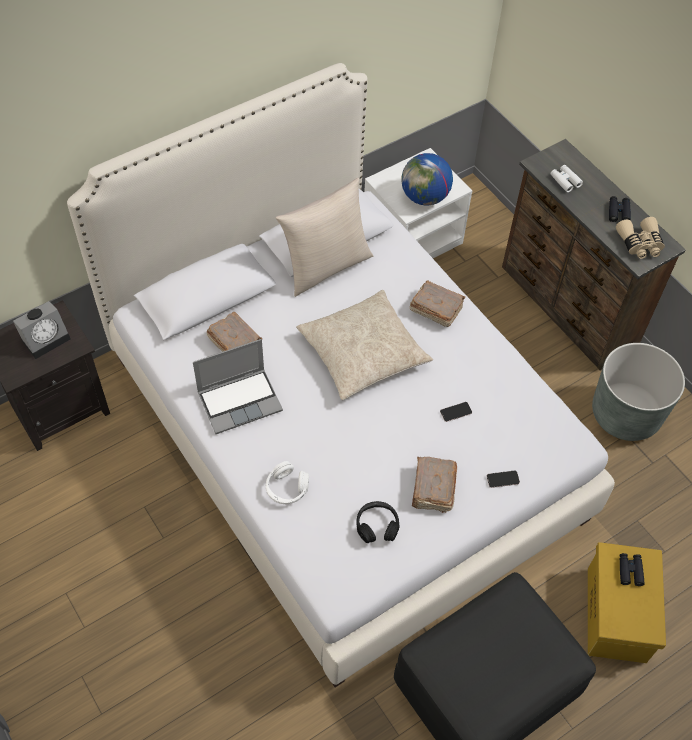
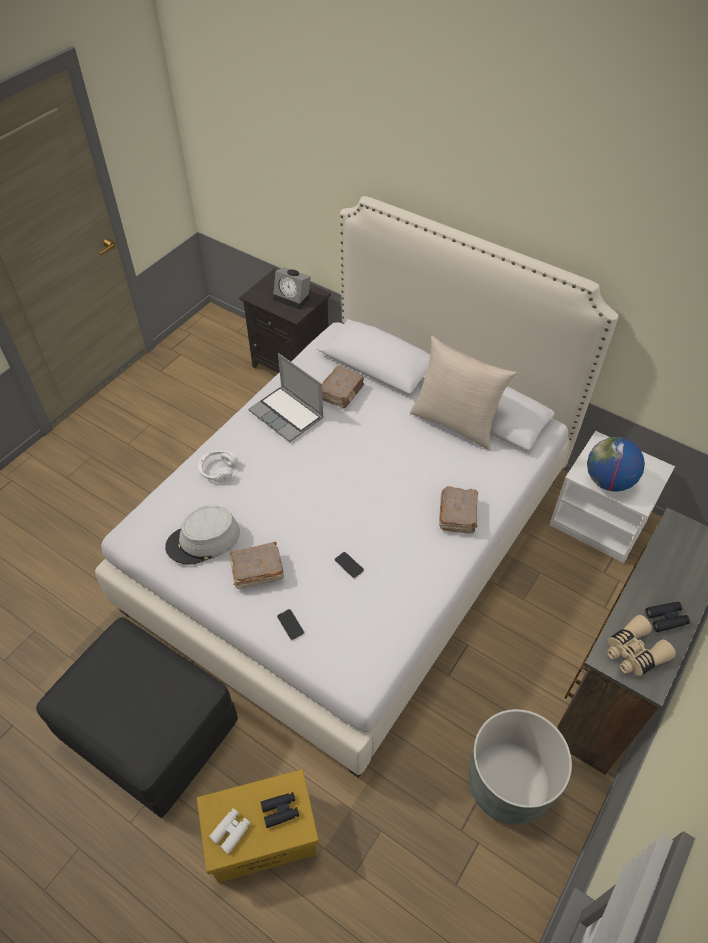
camera: 70 degrees right, 5 degrees down
(362, 352) = (378, 476): beige pillow -> none
(377, 525) = (203, 540): black headphones -> grey hat
(565, 181) = (672, 555): white binoculars -> white binoculars (231, 831)

